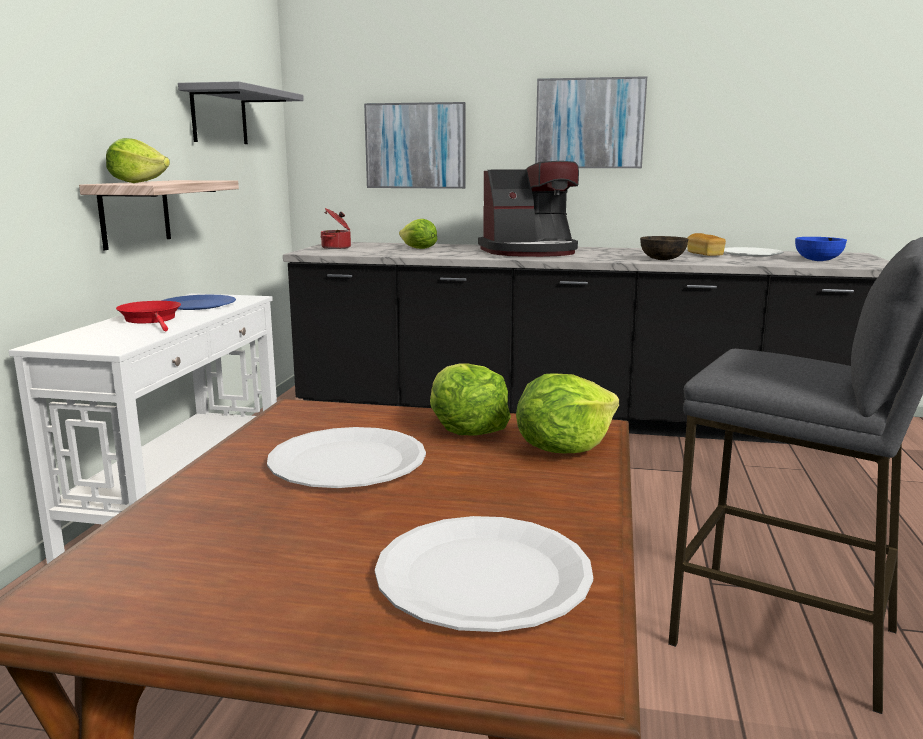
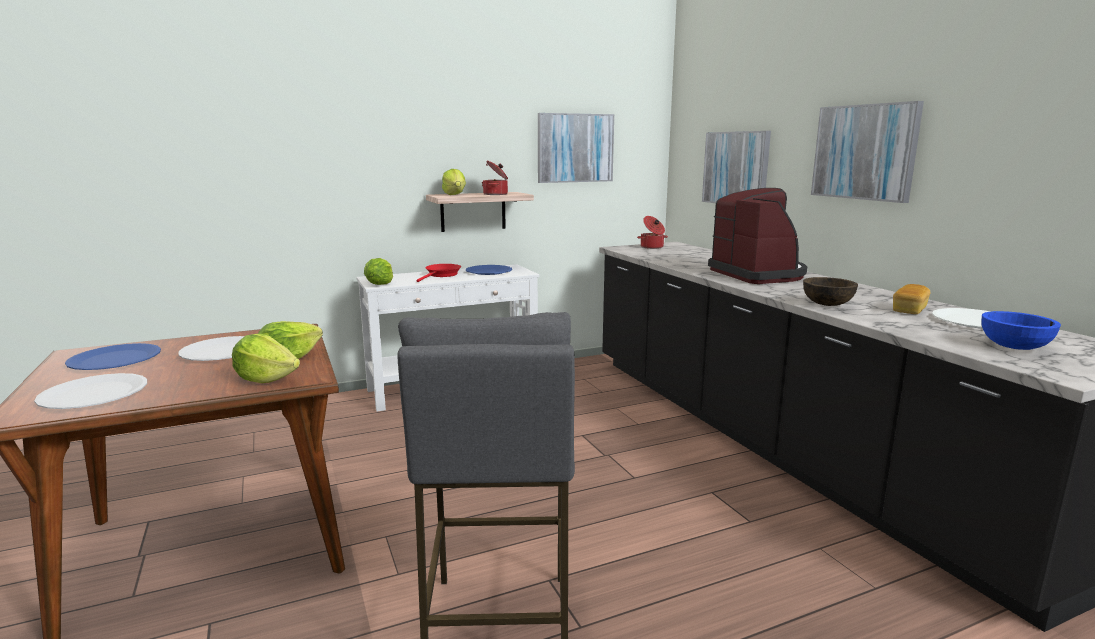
camera: 55 degrees right, 0 degrees up
(190, 181) = (496, 194): none -> cooking pot
(219, 116) = (575, 148): grey shelf -> picture
(231, 552) = (115, 359): none -> blue plate
(418, 249) = (694, 257): lettuce -> lettuce (380, 284)
(530, 252) = (758, 274): coffee machine -> coffee machine turned 150 degrees counterclockwise

